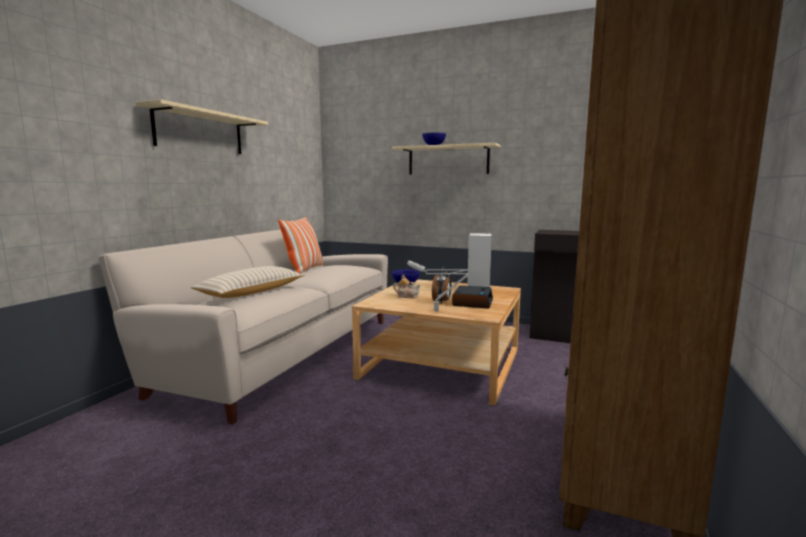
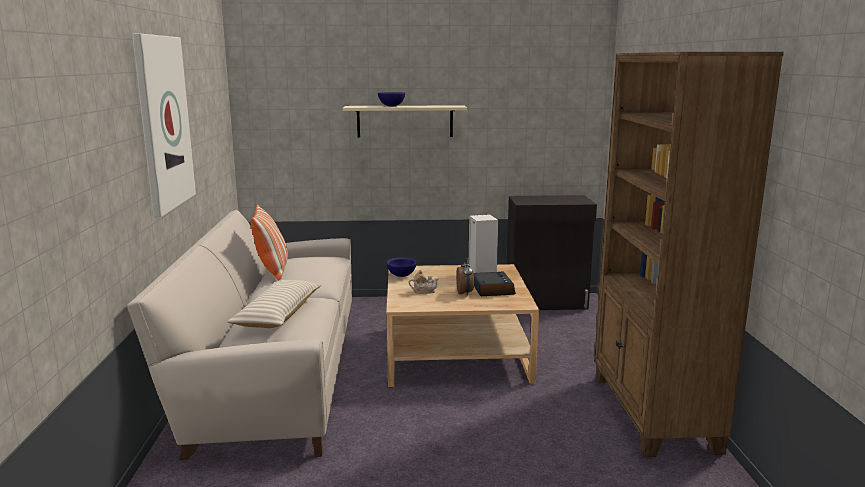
camera: 25 degrees left, 5 degrees up
(200, 132) = (162, 123): beige shelf -> picture
(438, 311) = (475, 305): grey table lamp -> none

